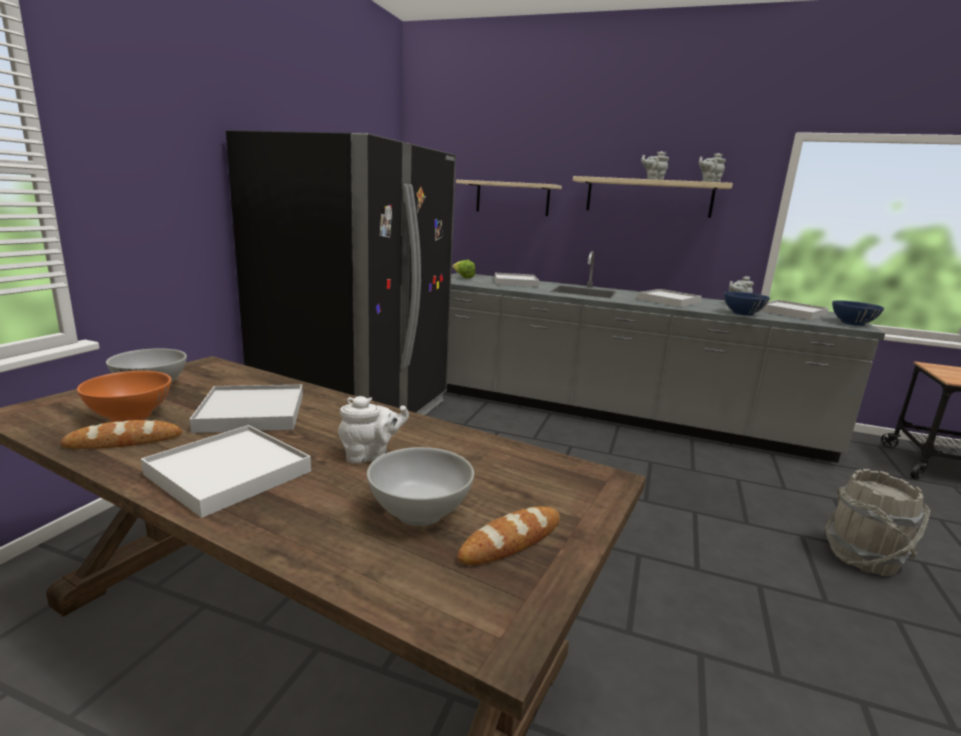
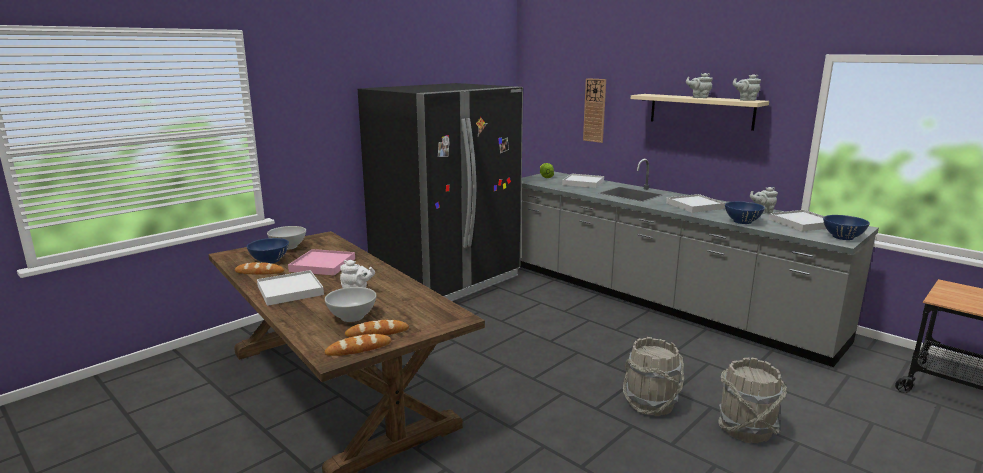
camera: 25 degrees right, 0 degrees up
(130, 415) = (269, 260): orange bowl -> blue bowl
(251, 413) = (322, 265): white tray -> pink tray
(512, 198) = (594, 110): beige shelf -> wall clock
(523, 593) = (358, 349): none -> bread
(744, 546) = (651, 404): none -> grey bucket

